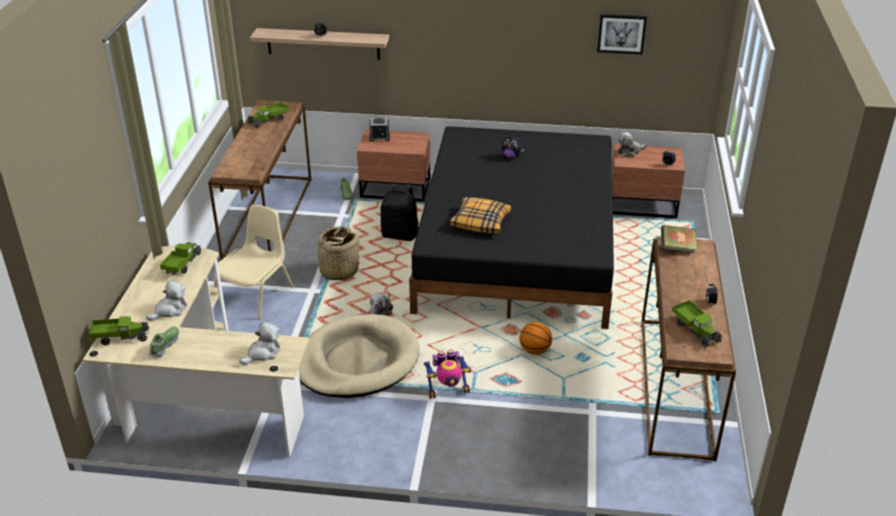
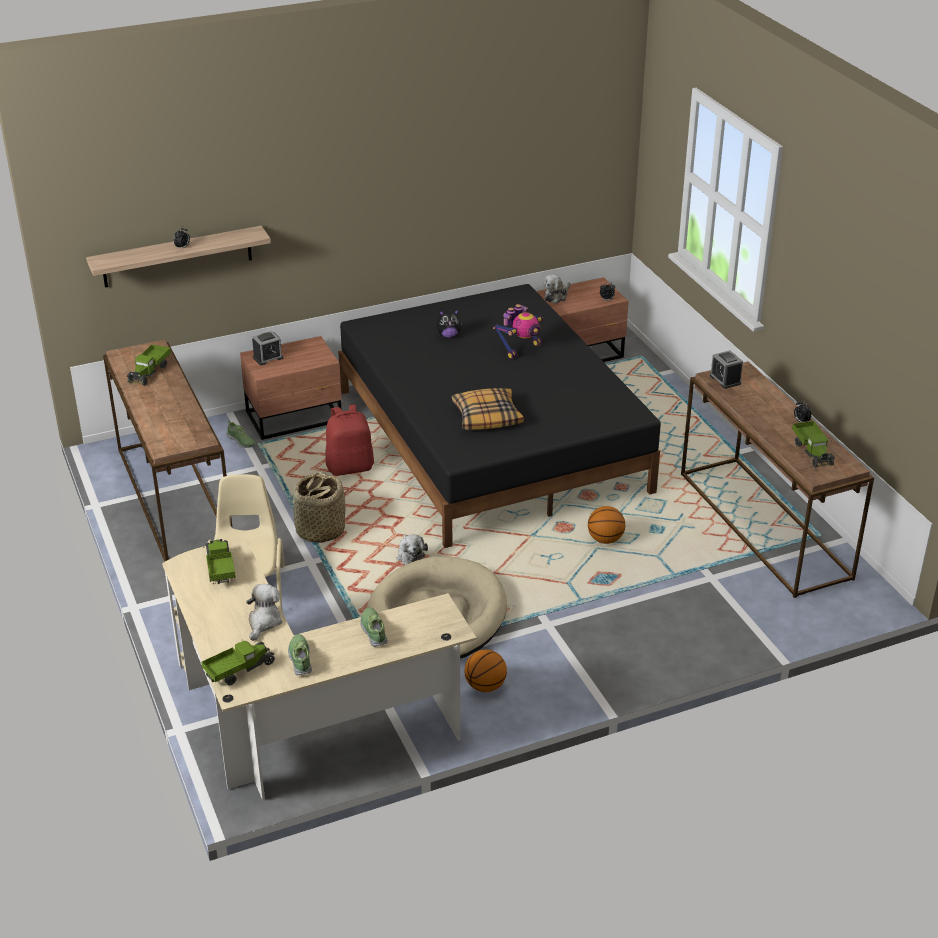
camera: 30 degrees left, 0 degrees up
(231, 345) = (374, 631): none -> shoe
(263, 353) = (417, 626): plush toy -> none
(343, 425) = (485, 686): none -> basketball
(400, 234) = (350, 467): black backpack -> red backpack
(448, 390) = (557, 611): toy robot -> toy robot (520, 349)
(621, 33) = (529, 162): picture -> none
(677, 248) = (725, 379): book -> alarm clock
(696, 330) = (812, 451): toy truck -> toy truck turned 45 degrees clockwise

